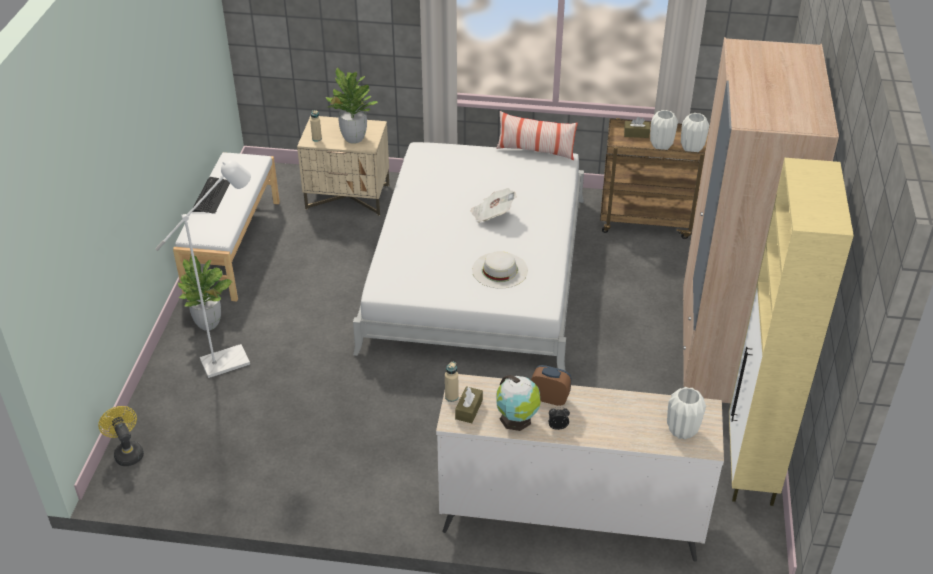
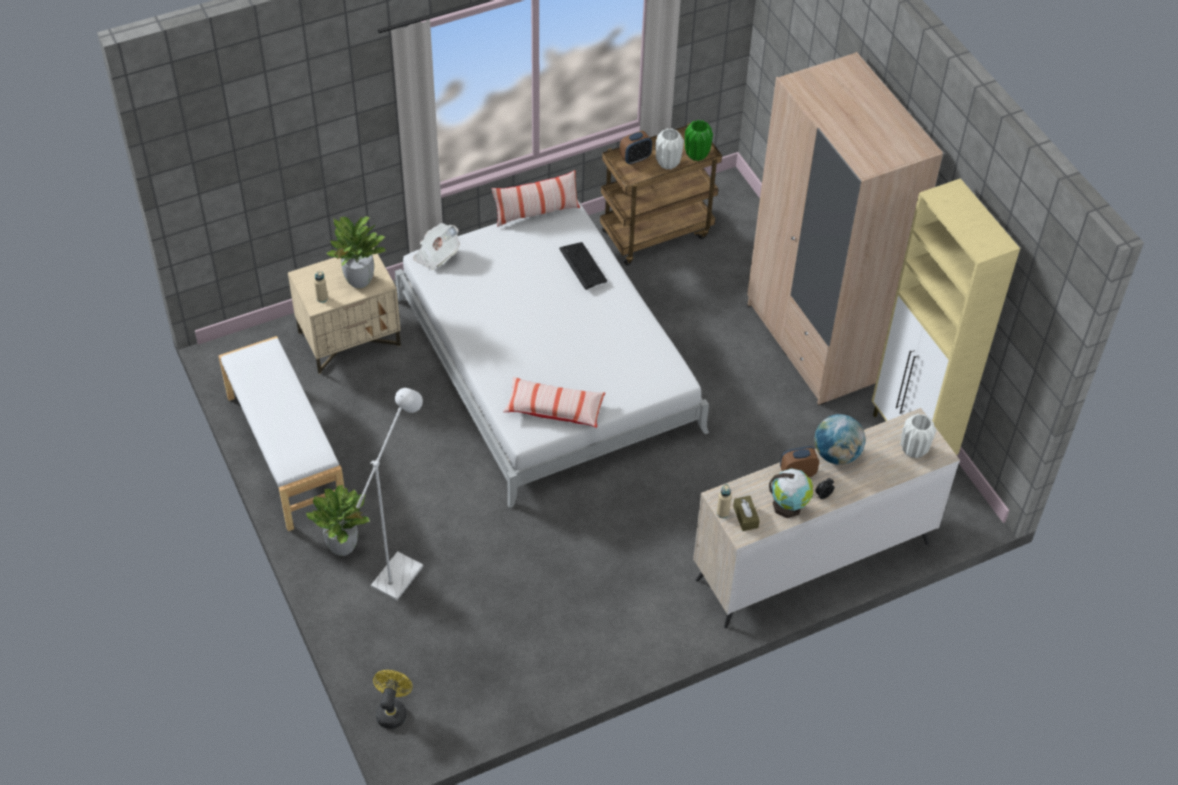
camera: 35 degrees left, 10 degrees up
(127, 452) = (392, 710): yellow fan -> yellow fan turned 75 degrees clockwise
(211, 196) = (263, 413): keyboard -> keyboard (582, 266)
(421, 282) = (554, 409): none -> pillow
(492, 214) = (557, 305): newspaper -> newspaper (437, 255)
(499, 270) = (612, 362): white hat -> none
(601, 400) = (836, 454): none -> globe
(636, 134) = (635, 158): brown tissue box -> alarm clock
(692, 149) = (697, 155): white vase -> green vase

